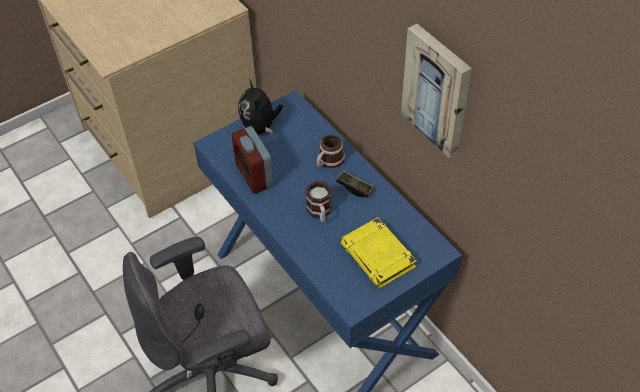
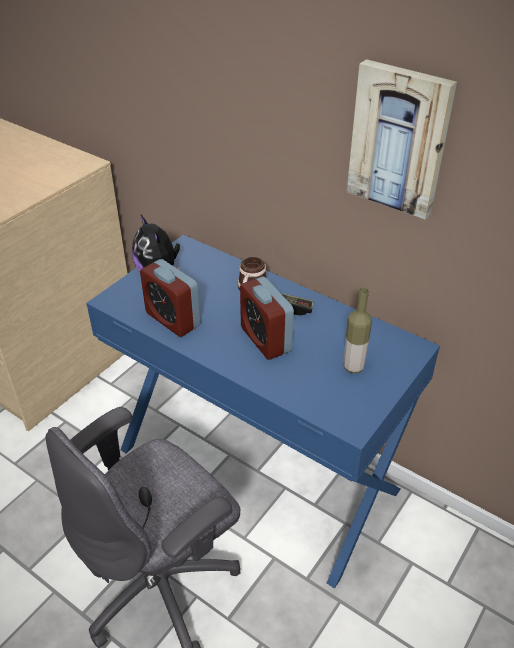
camera: 20 degrees left, 10 degrees down
(320, 213) = (265, 339): mug -> alarm clock
(378, 256) = (353, 367): yellow book -> bottle

